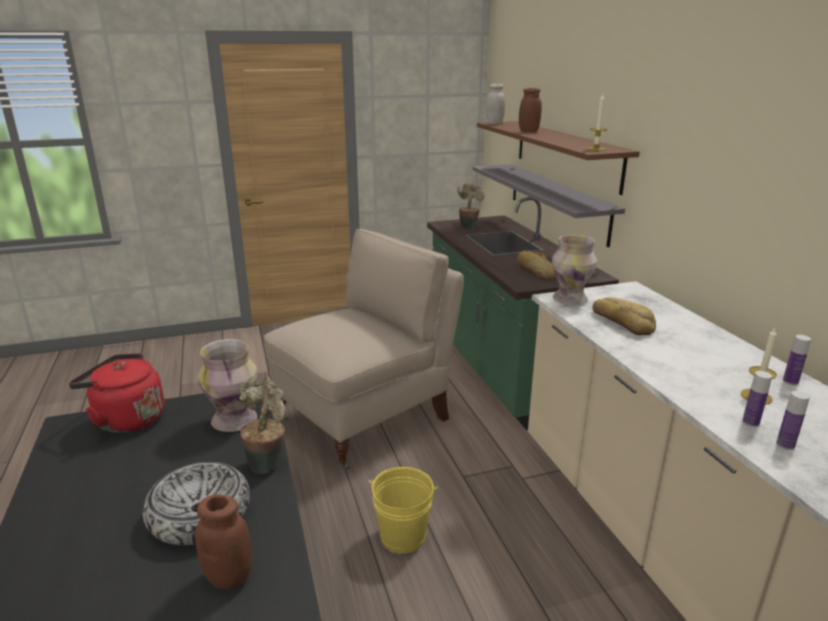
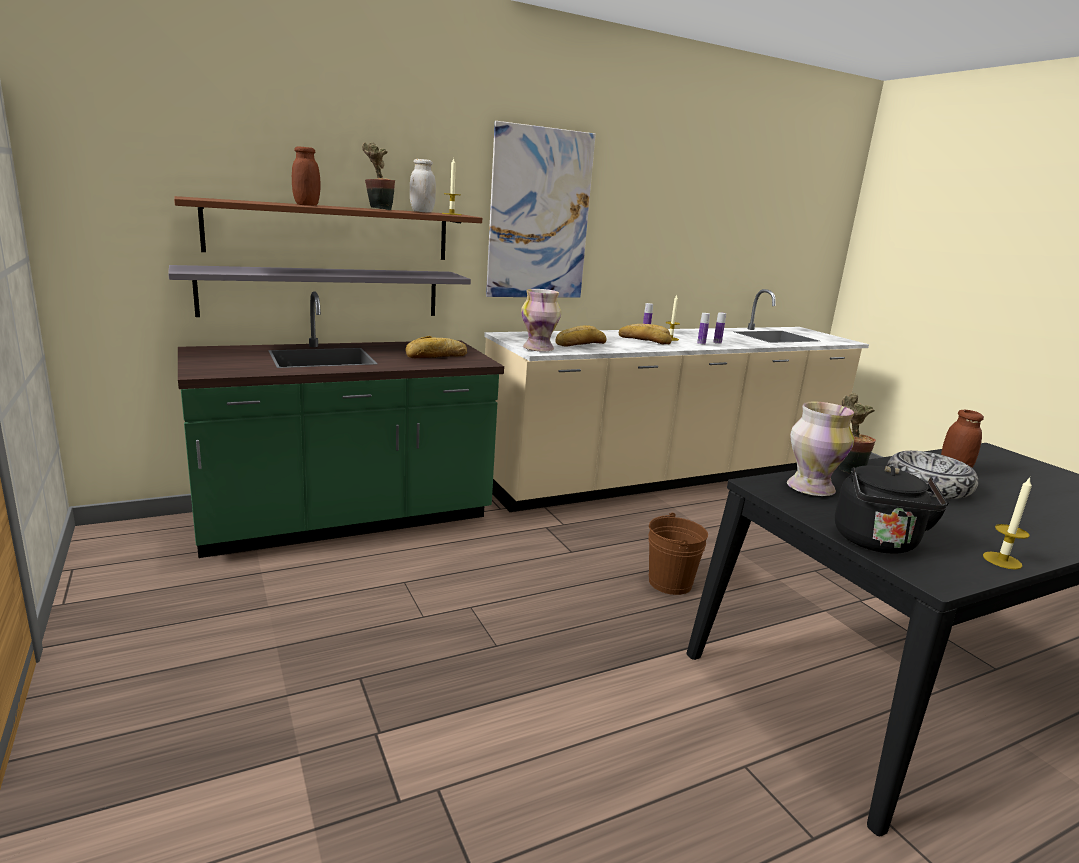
camera: 100 degrees left, 5 degrees down
(48, 477) = (1002, 560): none -> candle
(126, 419) = (877, 543): red kettle -> black kettle
(366, 418) = (472, 616): beige chair -> none
(403, 536) = (670, 582): yellow bucket -> brown bucket
(468, 228) = (239, 364): potted plant -> potted plant (378, 209)
(494, 123) = (201, 199): white jar -> white jar (422, 212)
(708, 163) = (539, 215): none -> picture
(709, 370) = (644, 340): none -> bread

